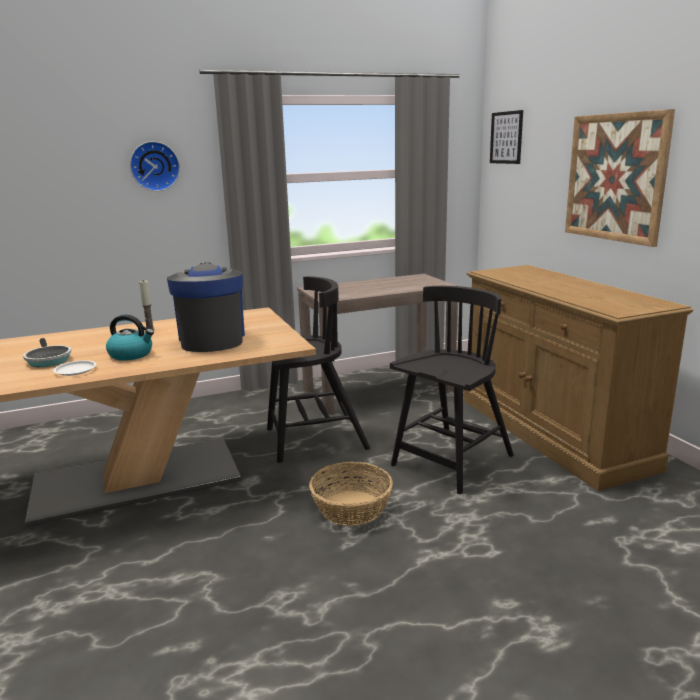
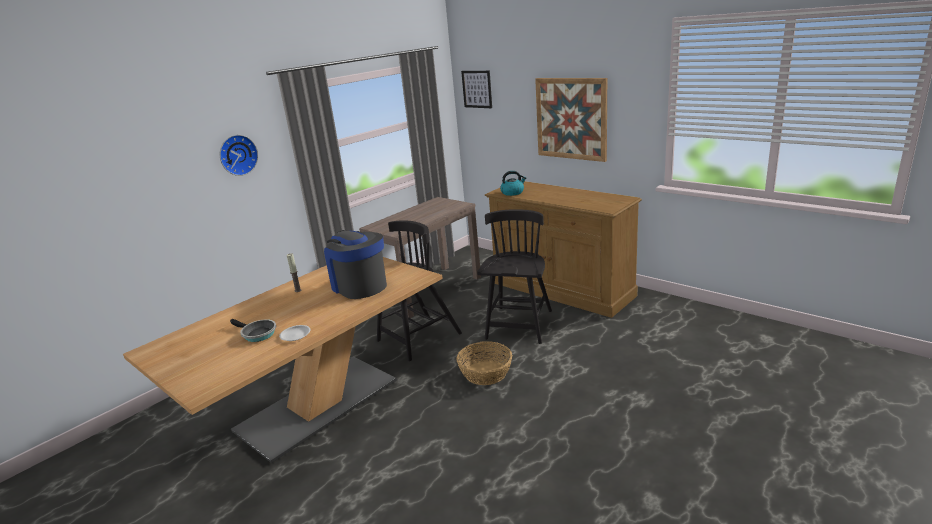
camera: 25 degrees left, 5 degrees up
(131, 355) = (318, 312): kettle -> kettle (513, 192)

